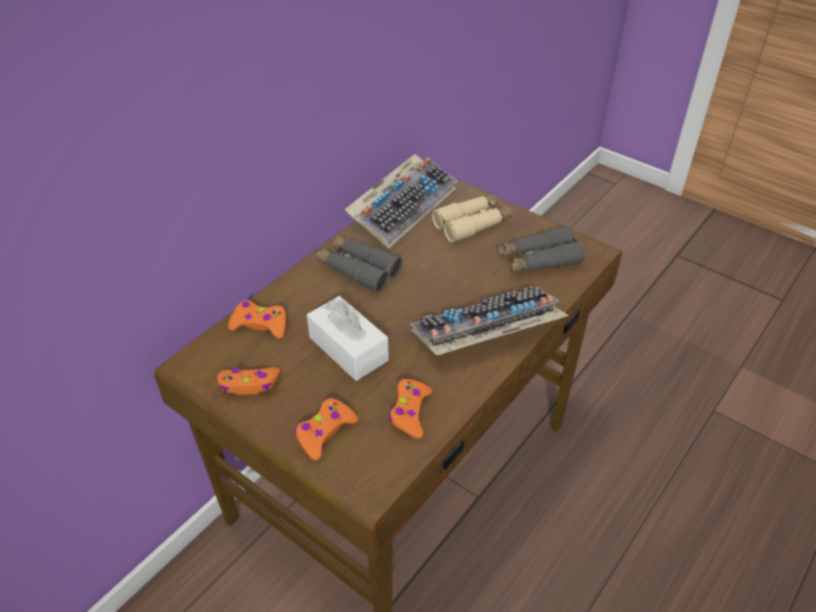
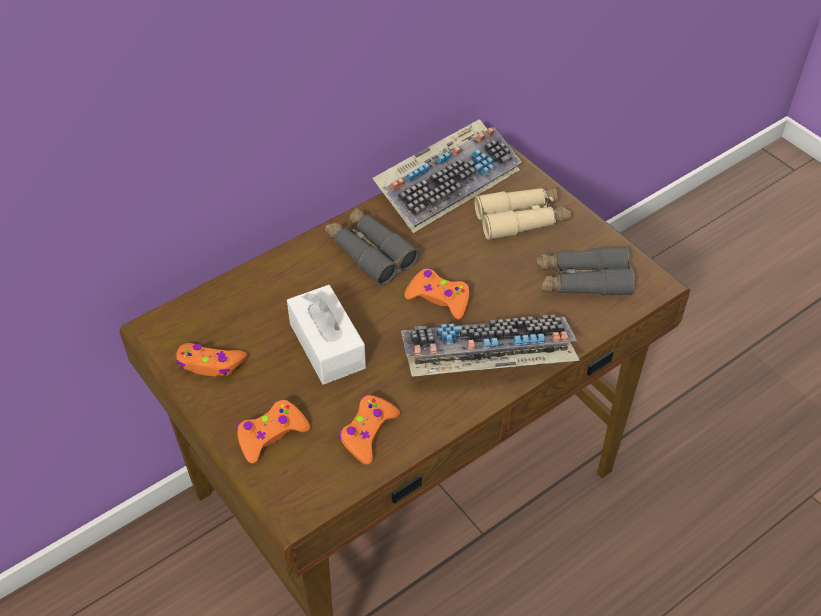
camera: 15 degrees right, 5 degrees up
(260, 324) = (242, 298): orange game controller -> orange game controller (439, 298)

